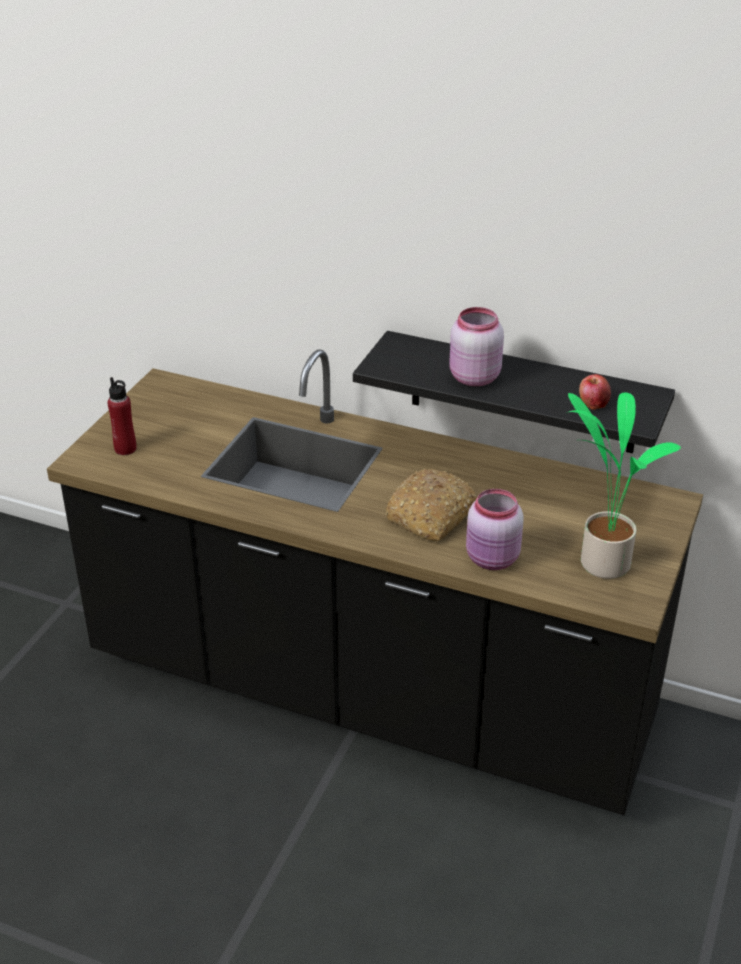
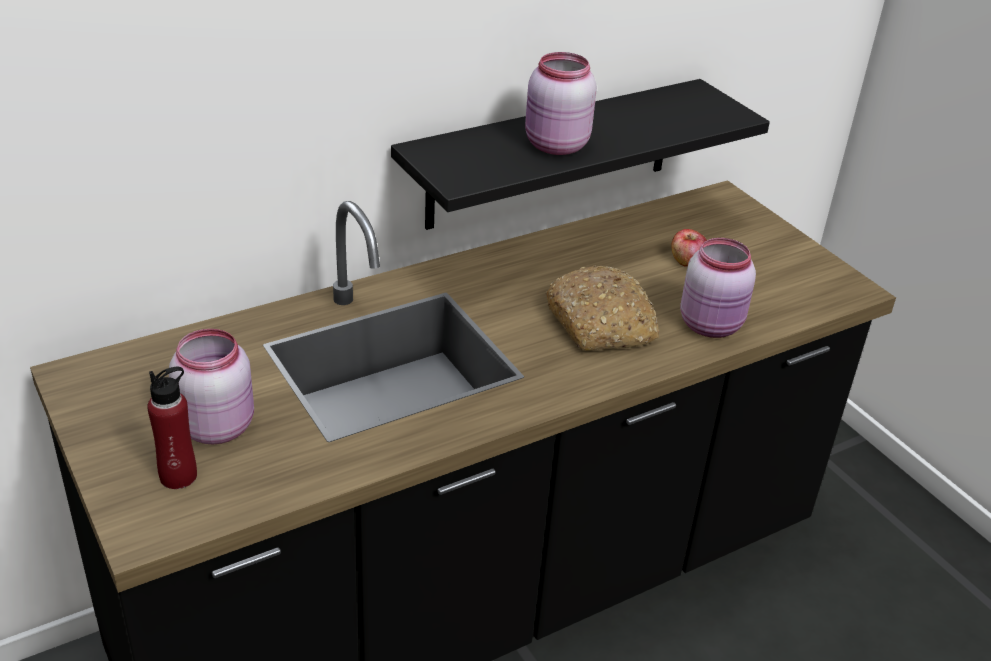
camera: 55 degrees left, 0 degrees up
(173, 439) = (217, 425): none -> pink jar
(593, 403) = (679, 117): apple -> apple (687, 261)
(602, 562) = (775, 273): potted plant -> none

